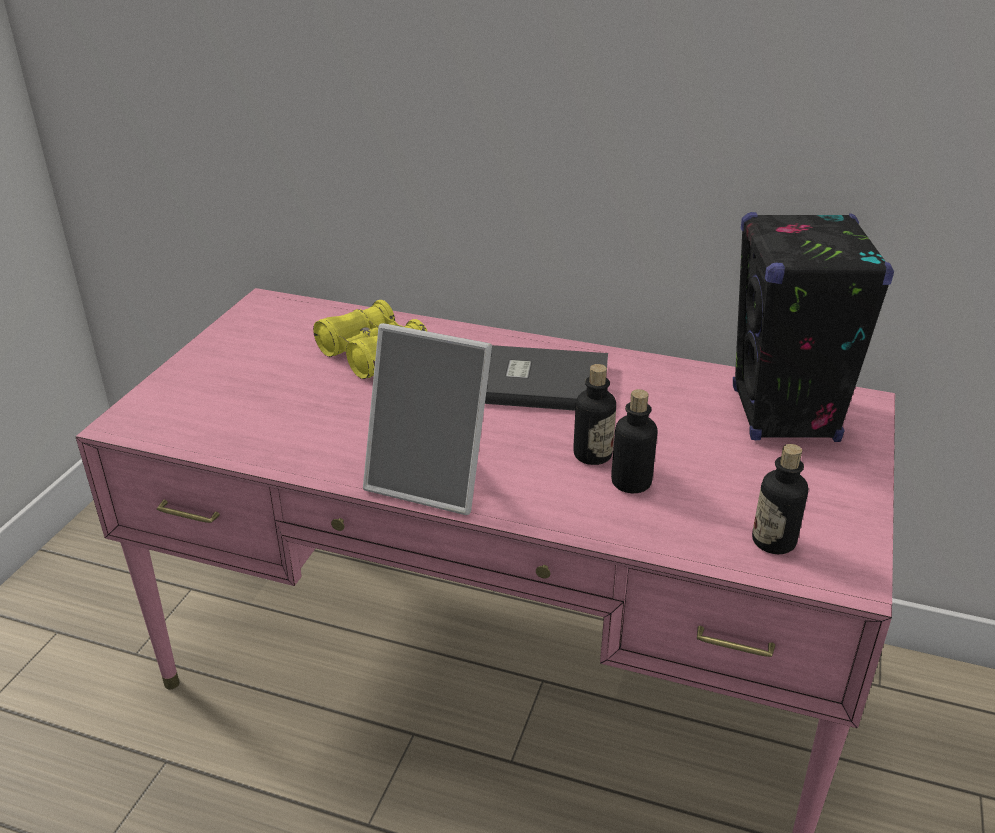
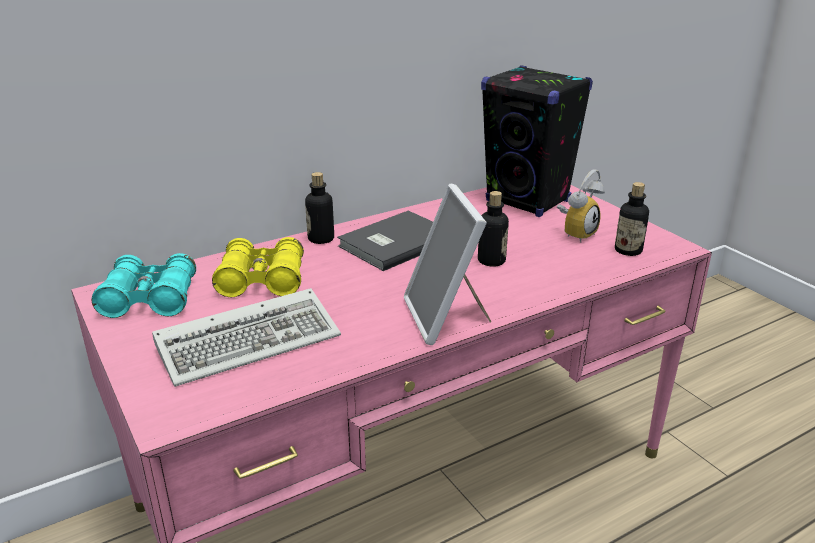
camera: 50 degrees left, 5 degrees down
(271, 400) = (252, 340): none -> keyboard
(278, 325) = (150, 299): none -> turquoise binoculars
(433, 480) = (446, 318): picture frame -> picture frame turned 105 degrees clockwise
(631, 482) = (532, 262): bottle -> bottle (321, 239)
(755, 483) = (576, 233): none -> alarm clock

